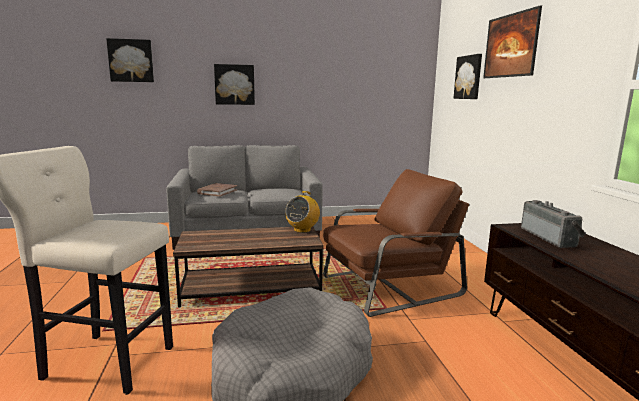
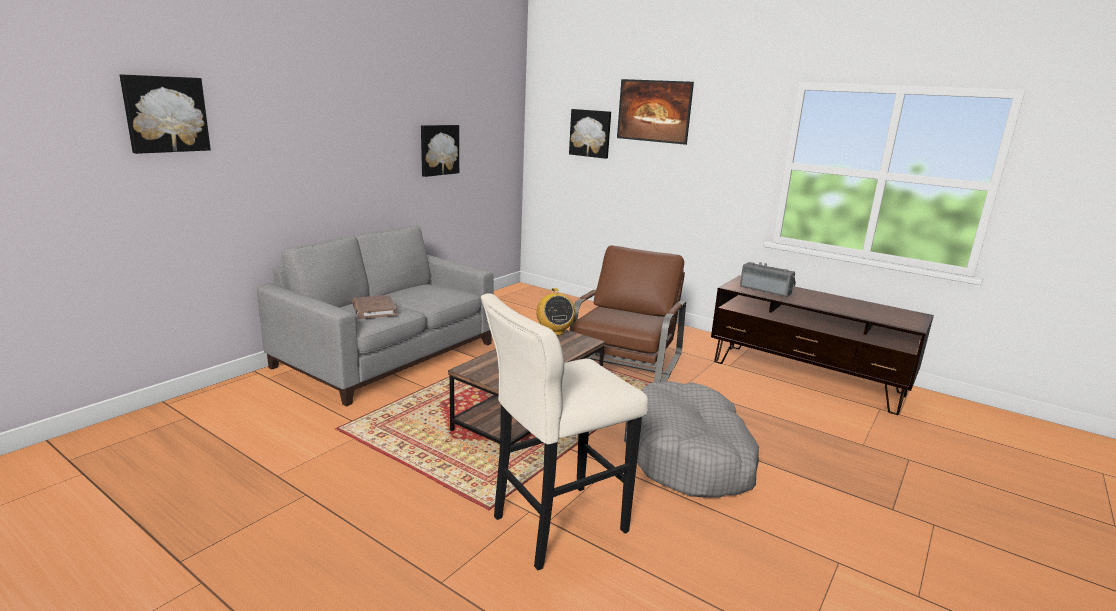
camera: 45 degrees left, 5 degrees up
(234, 84) = (325, 146): picture -> picture (438, 150)

